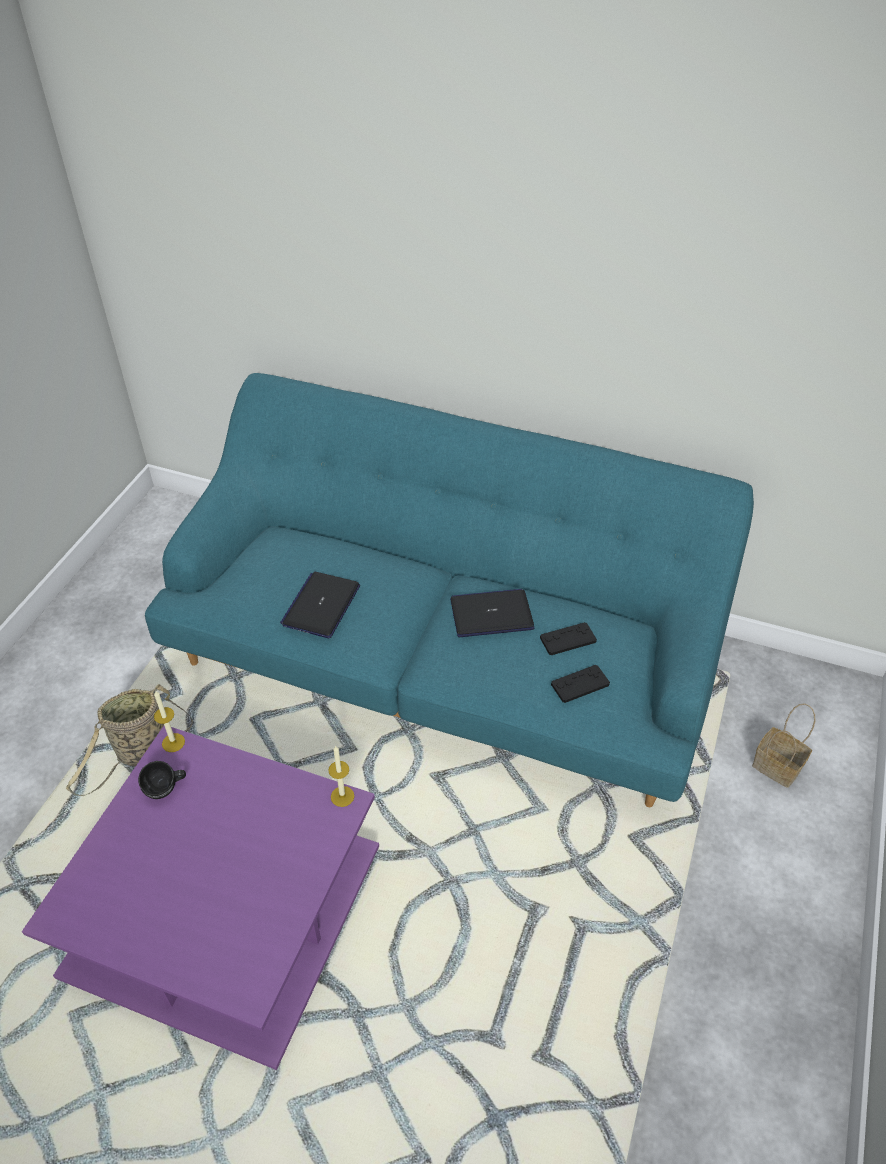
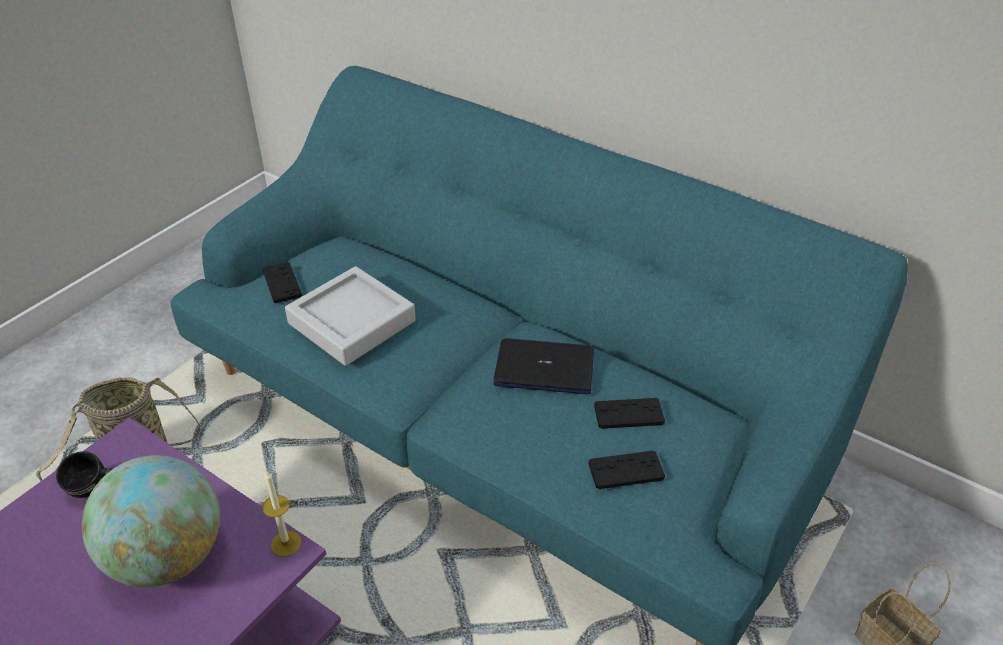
camera: 15 degrees right, 5 degrees down
(173, 742) = (128, 439): candle -> none
(246, 582) = (282, 283): none -> black game controller
(255, 828) = (168, 557): none -> globe
(321, 605) = (352, 322): laptop -> grey tray

